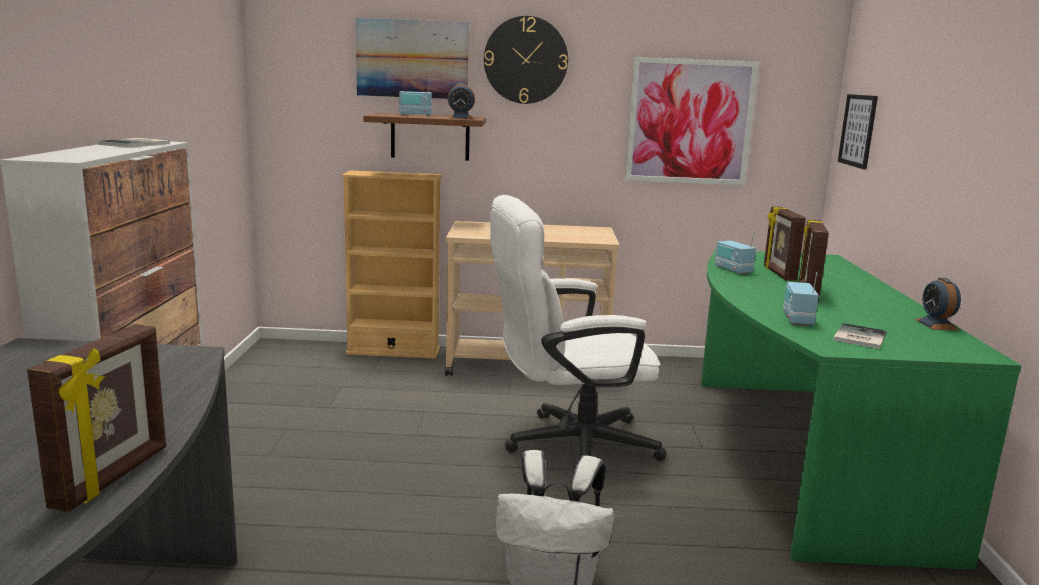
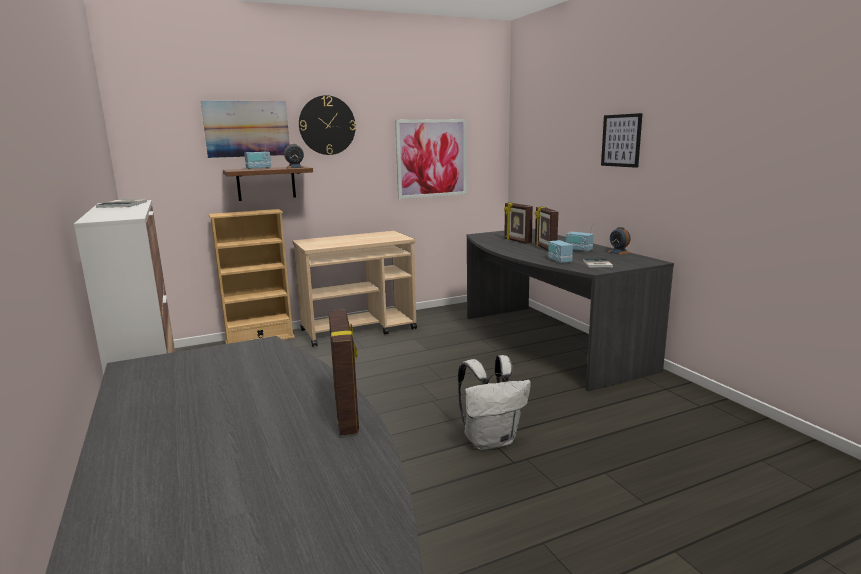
camera: 25 degrees left, 0 degrees up
(567, 446) = (426, 367): white office chair -> none
(733, 270) = (493, 243): radio -> radio (578, 250)
(796, 456) = (546, 342): green desk -> grey desk
(858, 130) = (529, 155): picture -> picture (621, 140)

